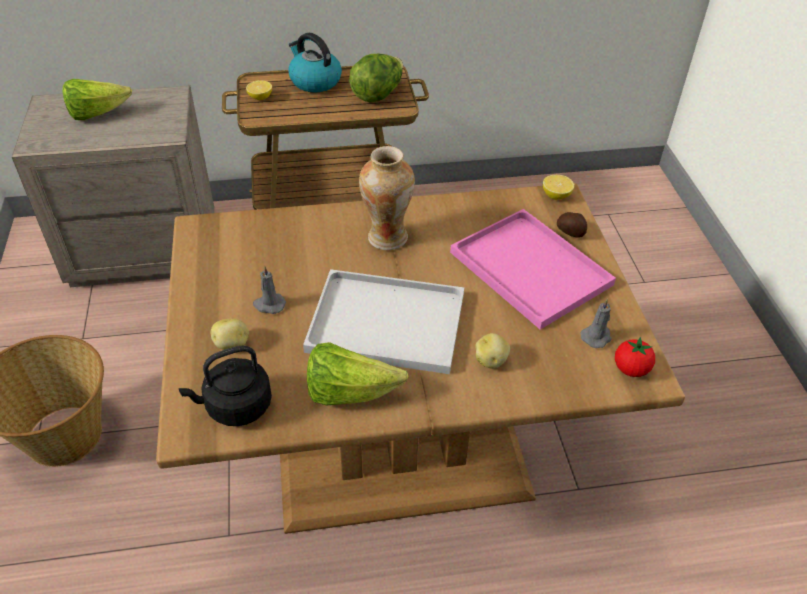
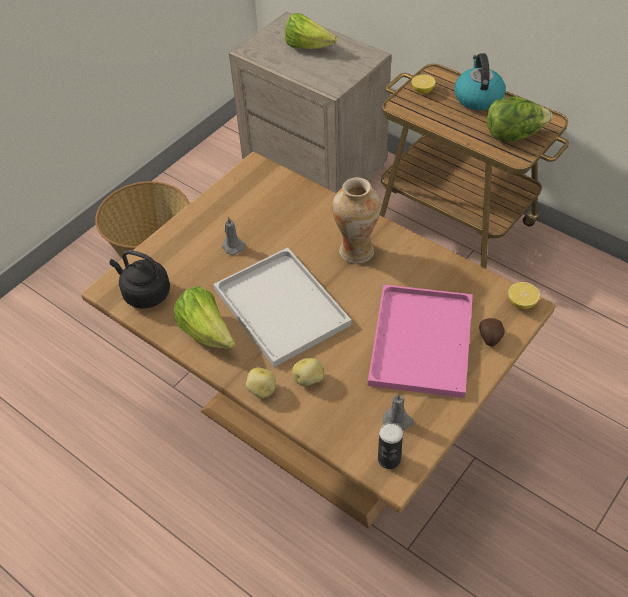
camera: 50 degrees right, 5 degrees up
(232, 344) = (185, 256): potato -> potato (261, 390)
(631, 369) = (389, 459): tomato -> can

